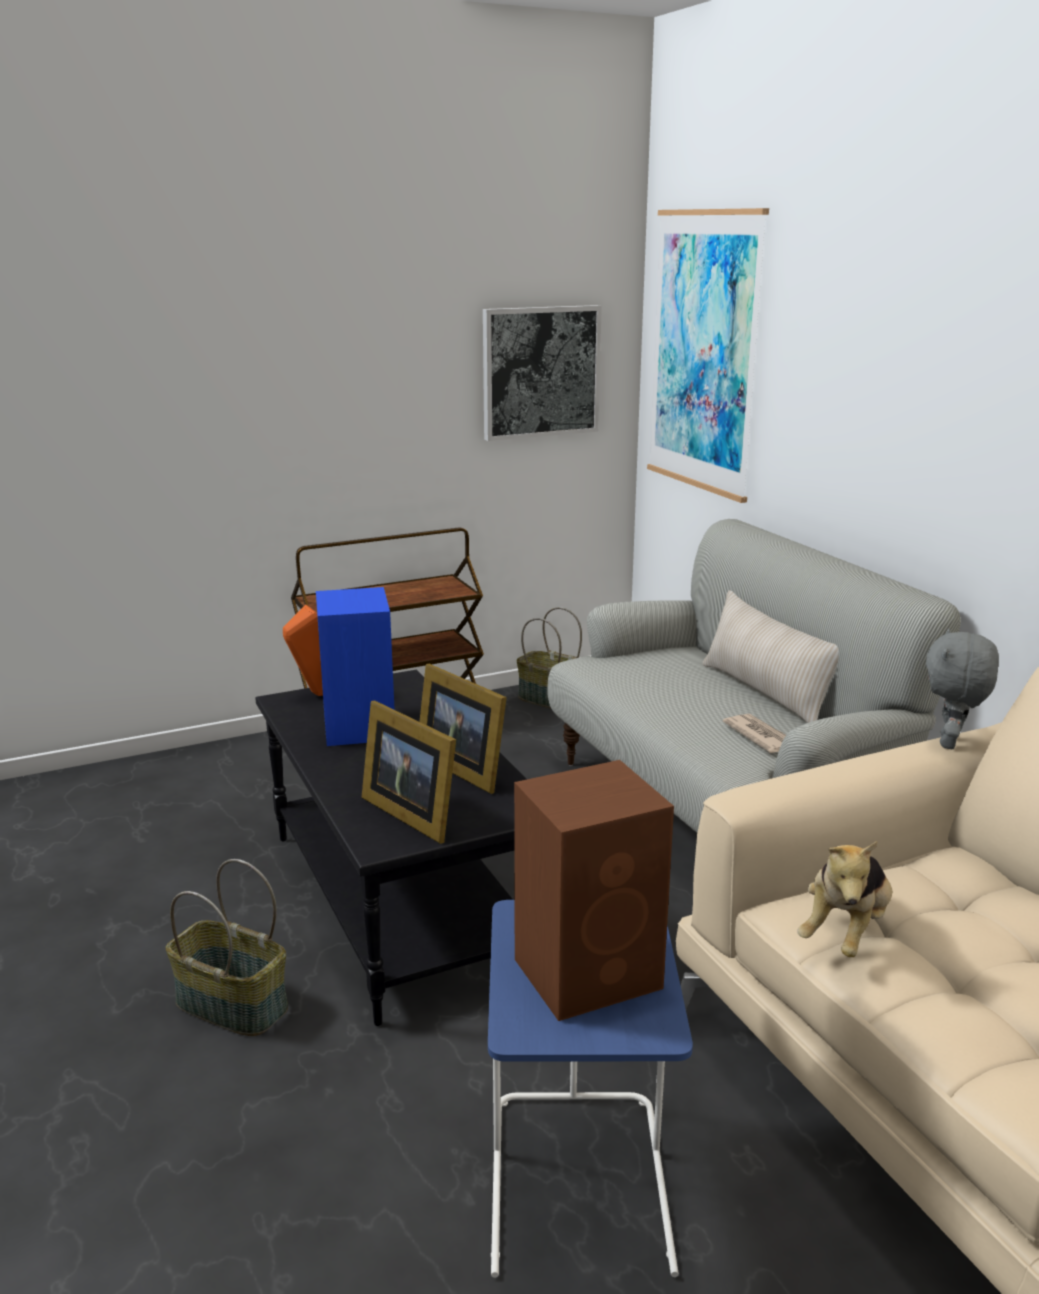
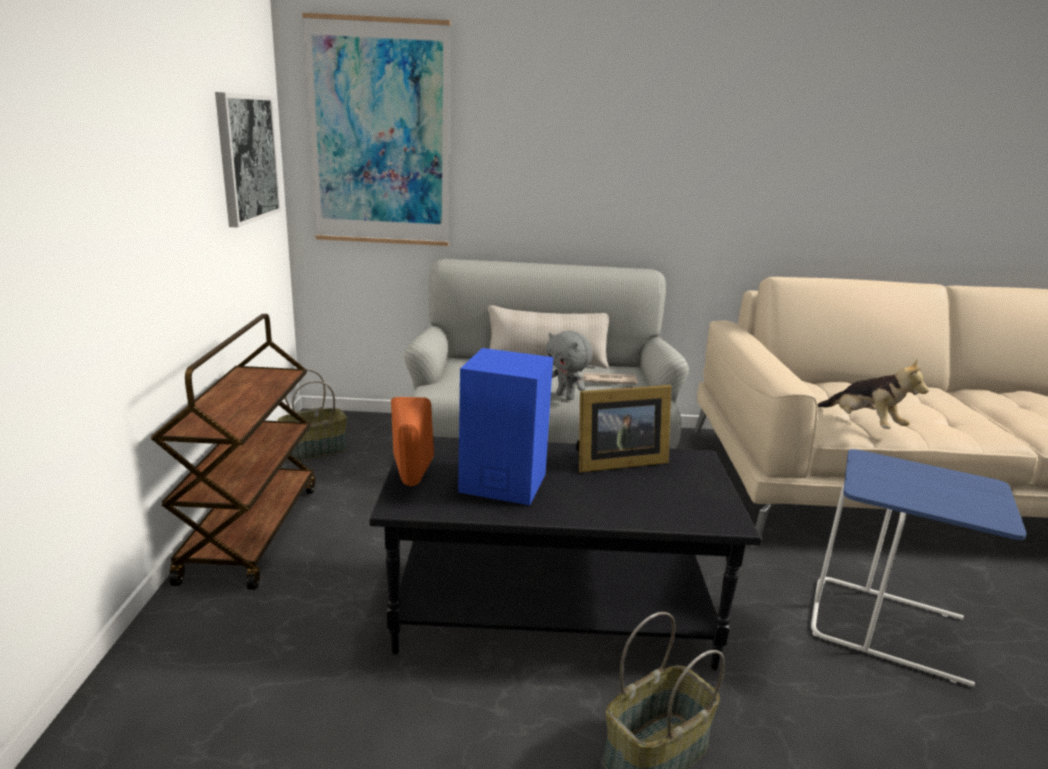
camera: 65 degrees left, 0 degrees up
(411, 812) = (681, 497): picture frame -> none
(591, 973) = (933, 486): brown speaker -> none
(951, 743) = (740, 334): grey plush toy -> grey plush toy (566, 396)

